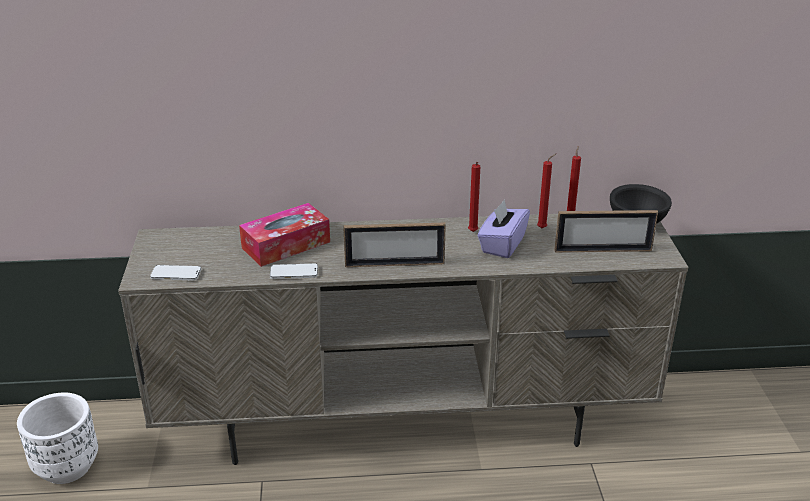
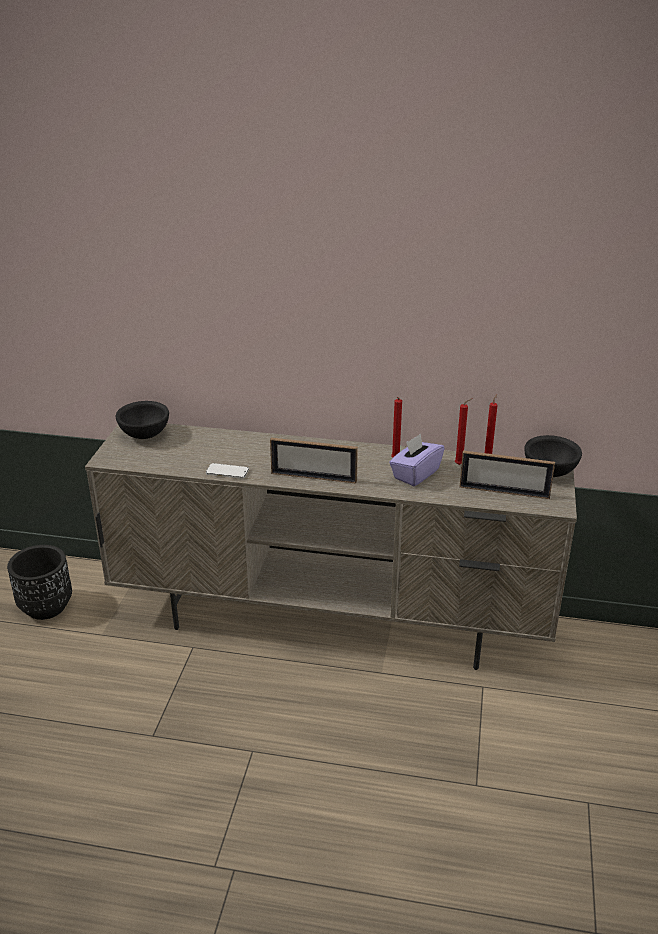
camera: 15 degrees right, 0 degrees up
(67, 467) = (46, 607): white planter -> black planter
(176, 274) = (134, 460): phone -> none
(177, 243) = (145, 435): none -> black bowl
(286, 245) = (232, 448): tissue box -> none

